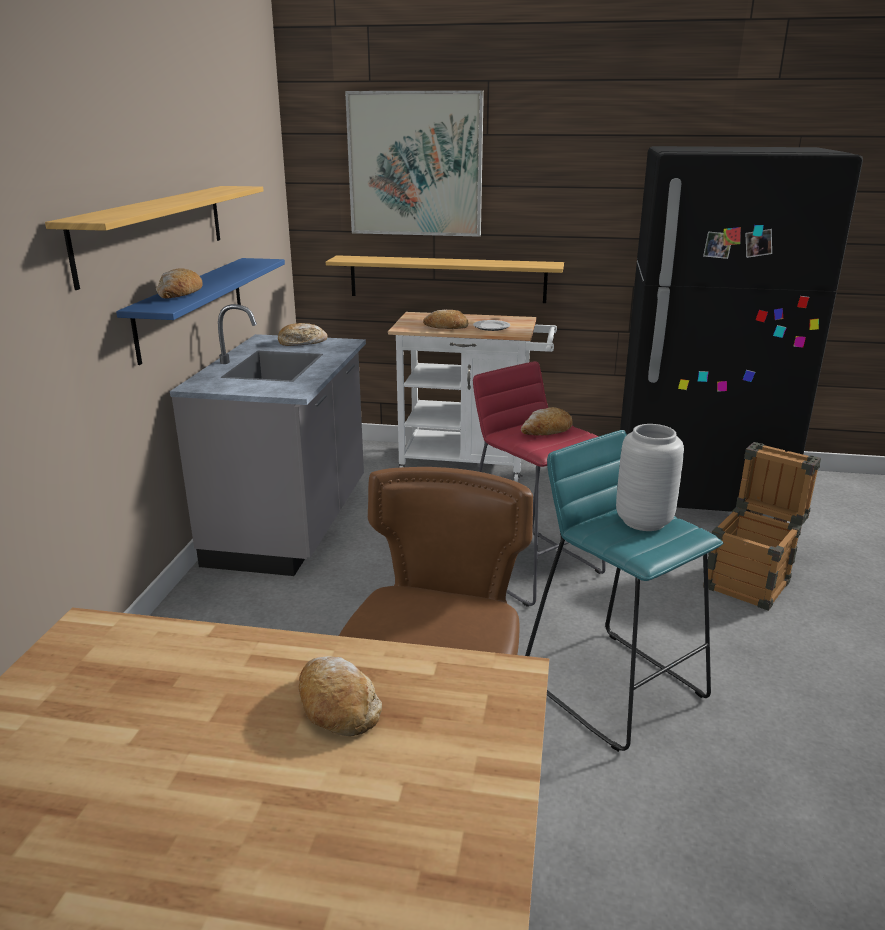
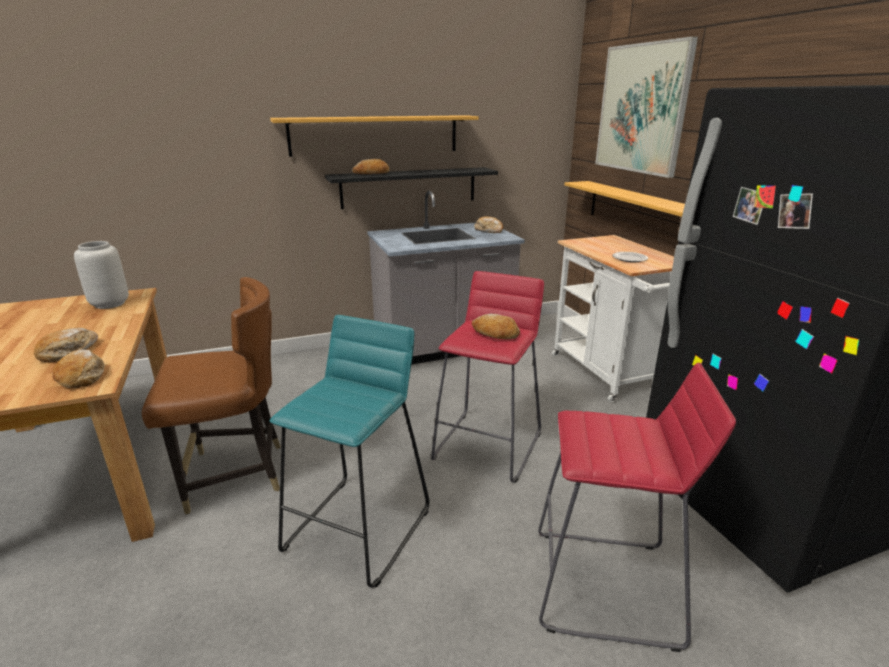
camera: 60 degrees right, 0 degrees up
(191, 307) = (409, 187): blue shelf -> black shelf
(446, 327) = (599, 249): bread -> bread (82, 376)
(644, 522) = (354, 399): grey vase -> grey vase (109, 304)
(751, 580) = (606, 587): crate -> red stool

